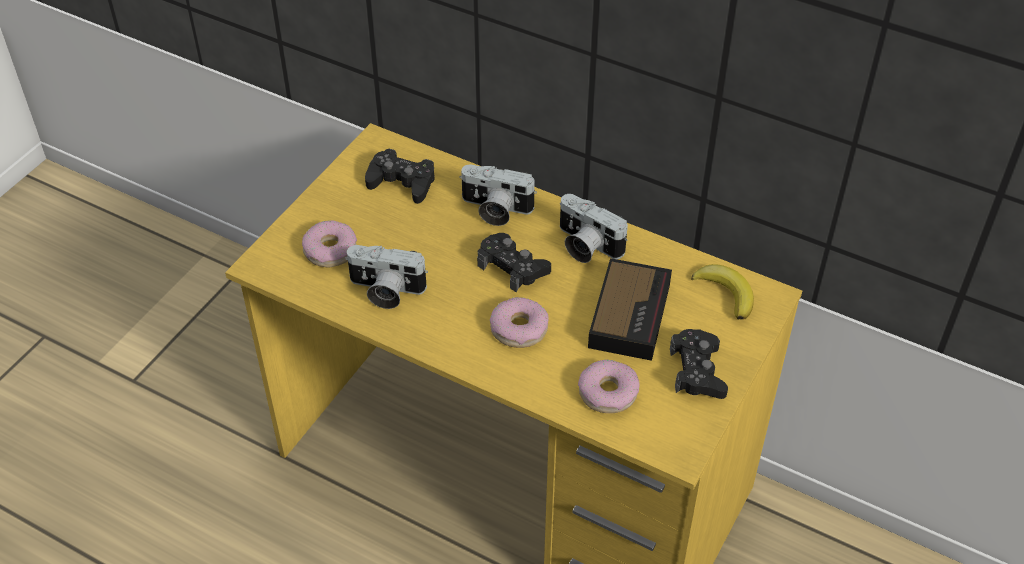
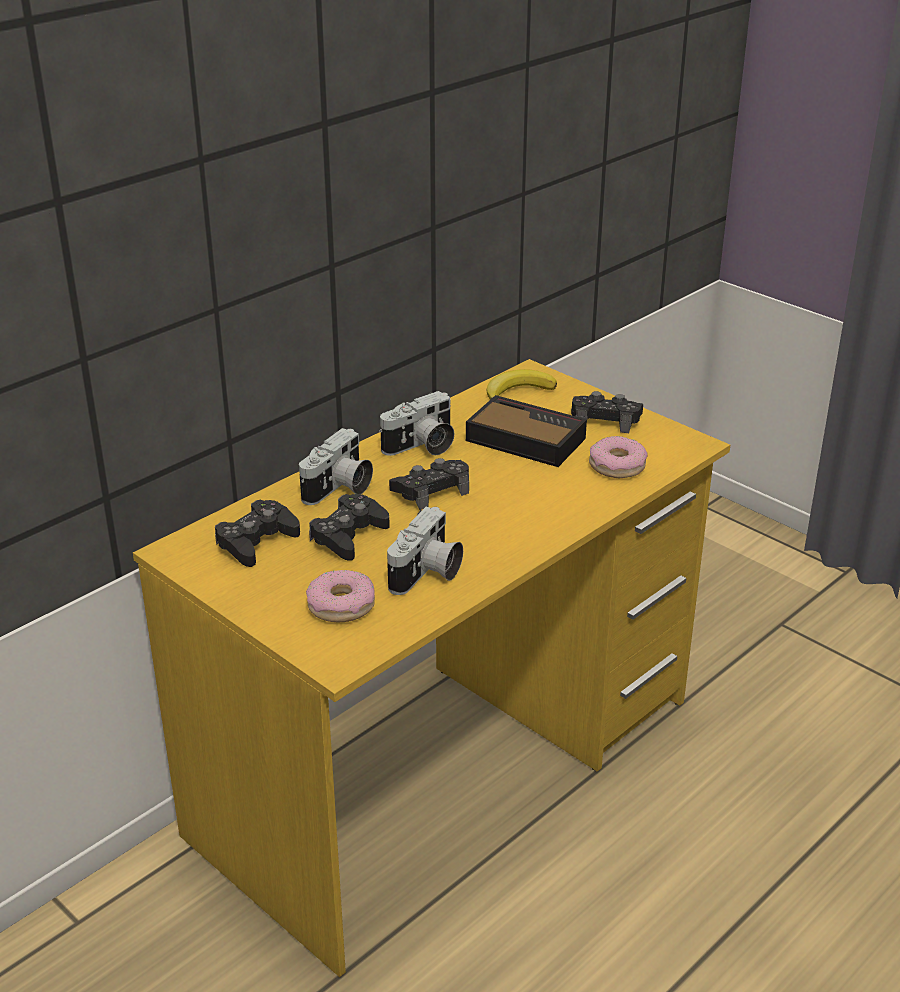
camera: 75 degrees left, 15 degrees down
(426, 232) = (349, 535): none -> black game controller
(519, 329) = (519, 499): donut -> none

